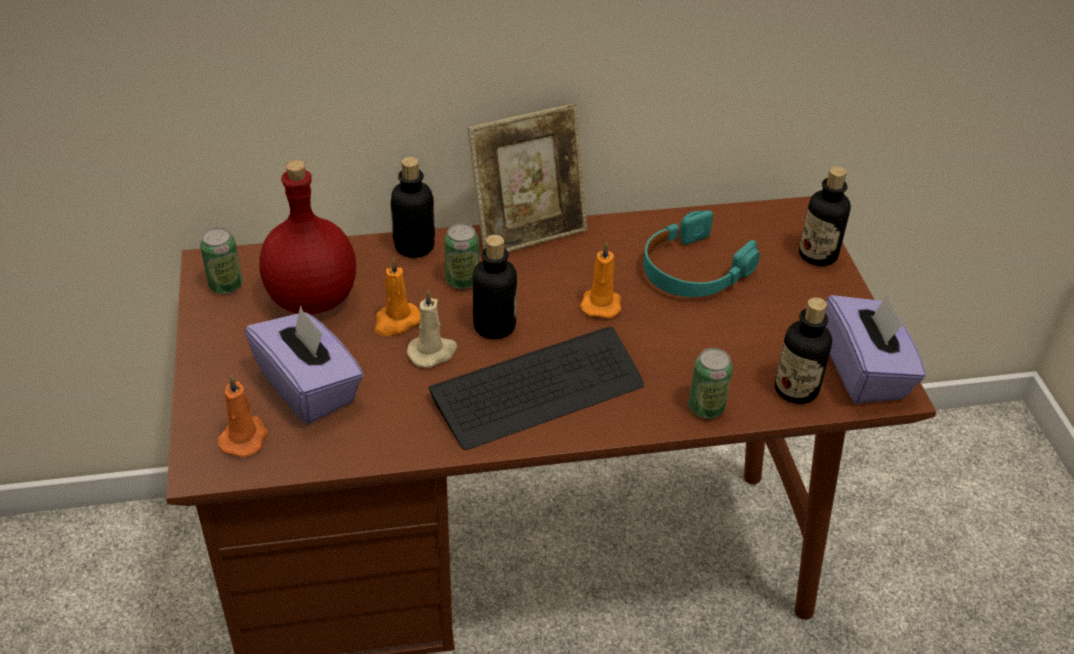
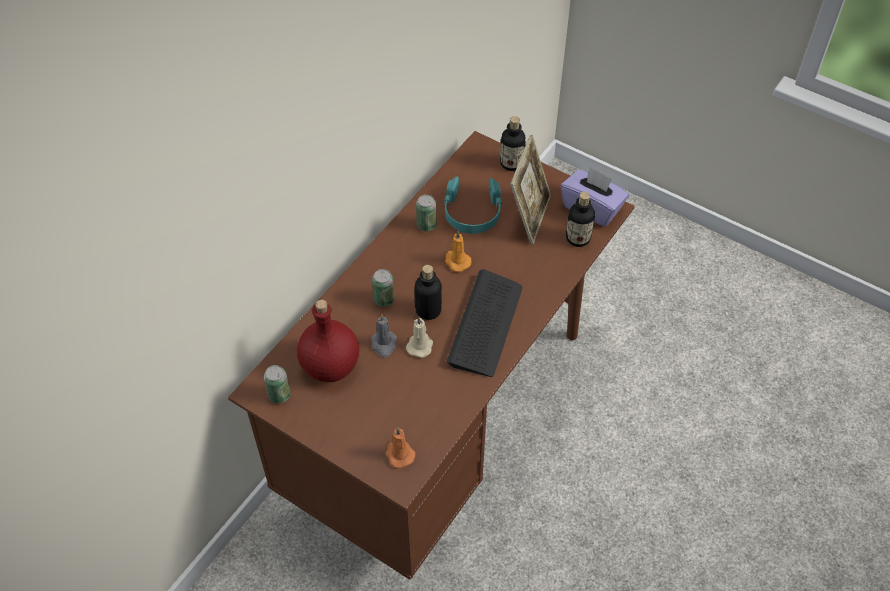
camera: 45 degrees left, 10 degrees up
(309, 388) = (392, 408): purple tissue box -> none
(396, 322) = (384, 344): orange candle -> grey candle
(414, 246) = (338, 300): bottle -> none
(528, 232) = (379, 250): picture frame -> picture frame (529, 216)
(706, 408) = (556, 275): can -> can (426, 225)

